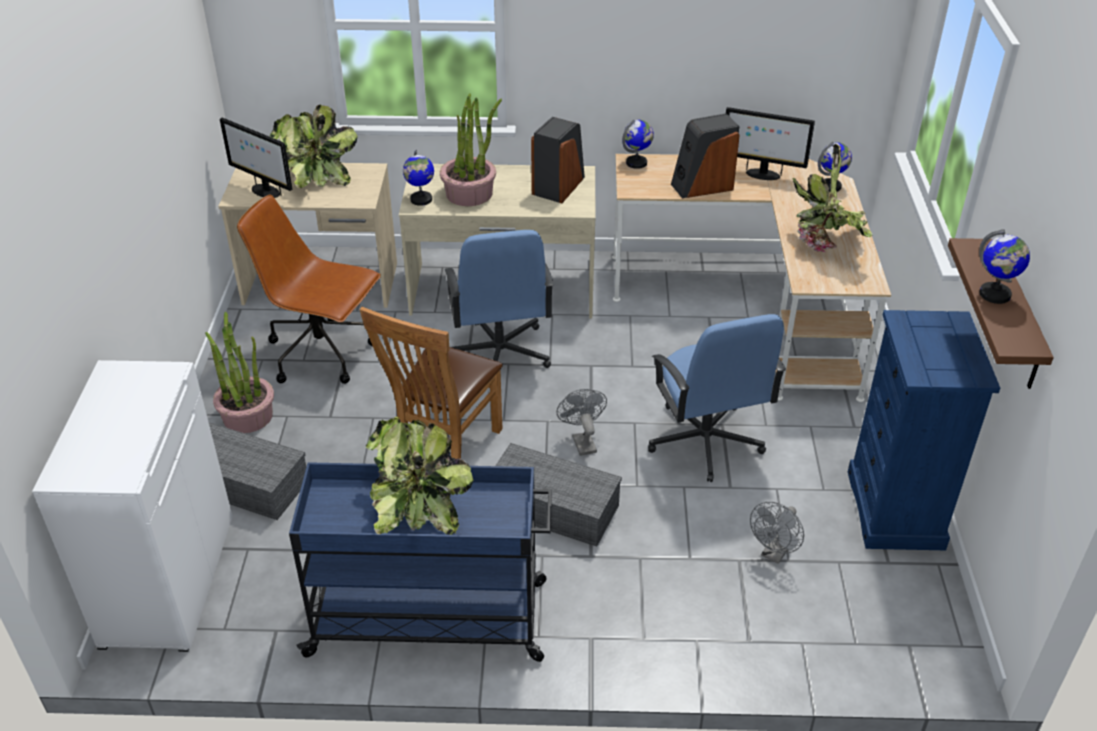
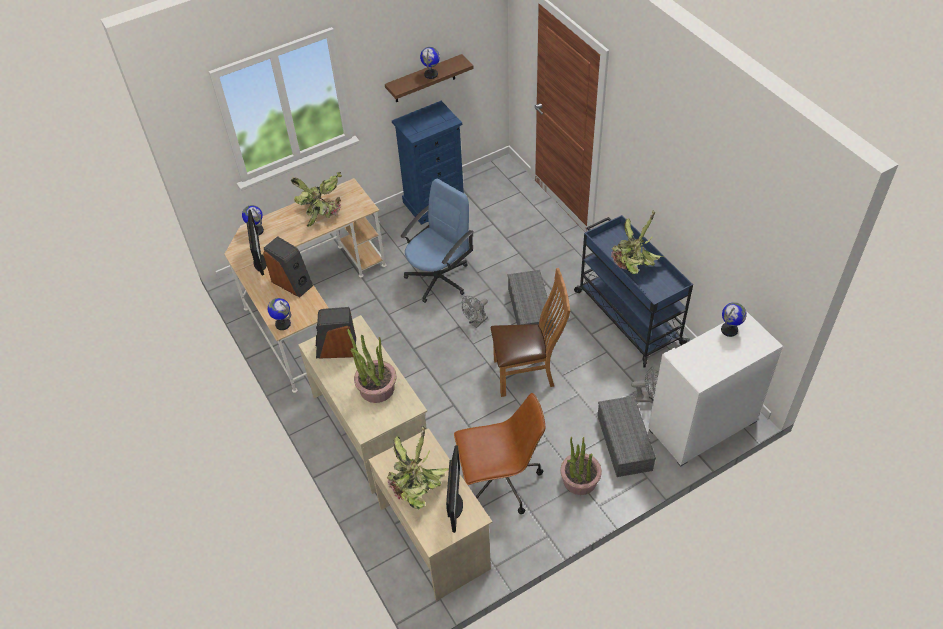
camera: 120 degrees left, 10 degrees up
(323, 353) = (500, 482): brown office chair -> brown office chair turned 90 degrees counterclockwise
(421, 199) = (402, 409): globe -> globe (729, 330)
(499, 354) = (434, 394): blue office chair -> none
(774, 554) = (493, 229): grey fan -> grey fan (646, 397)

